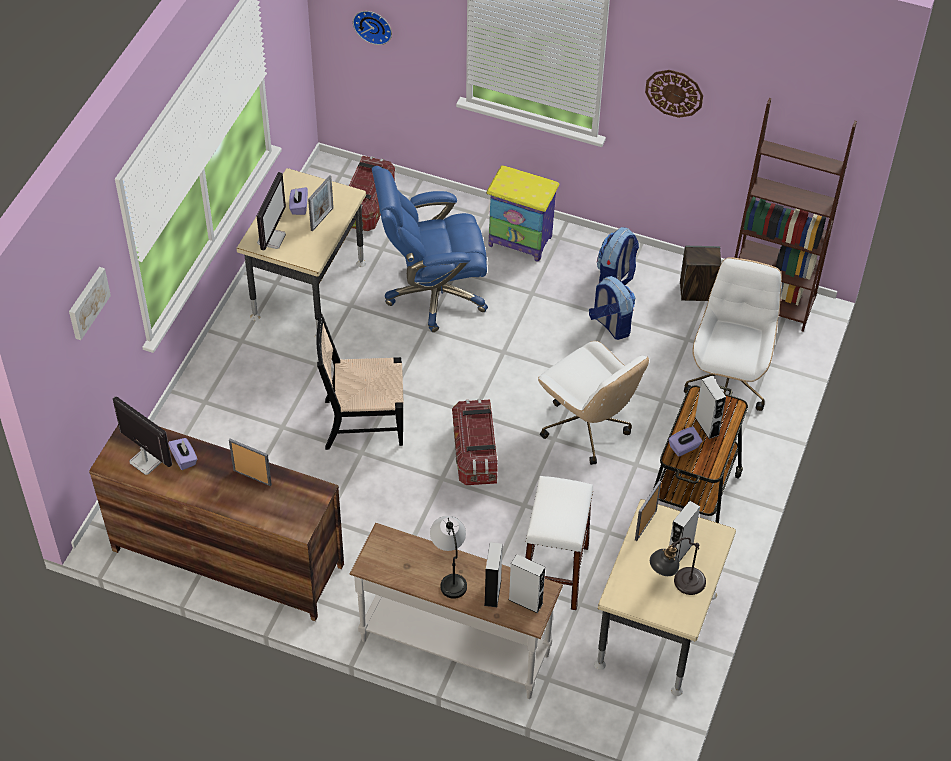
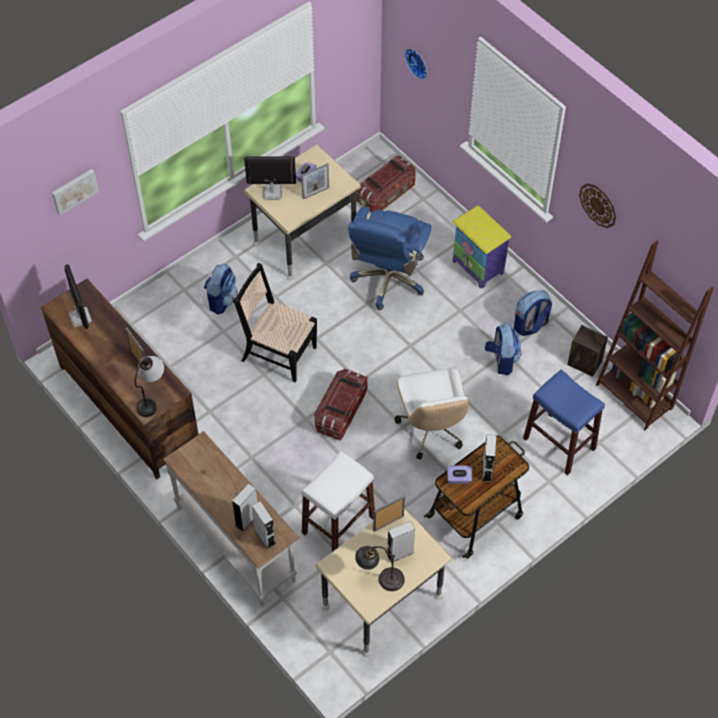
camera: 30 degrees right, 5 degrees up
(184, 459) = (104, 327): purple tissue box -> none
(257, 394) = (222, 300): none -> backpack
(271, 238) = (272, 192): monitor -> monitor turned 135 degrees counterclockwise
(432, 295) = (387, 281): blue office chair -> blue office chair turned 90 degrees counterclockwise
(450, 571) = (229, 490): table lamp -> table lamp (152, 397)
(728, 383) = (559, 443): white office chair -> blue stool

